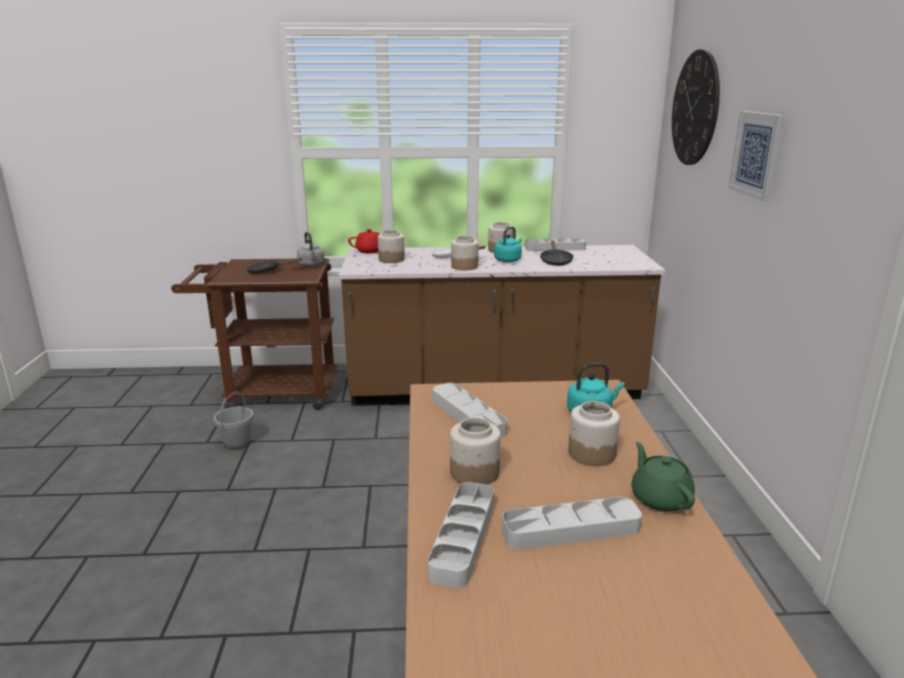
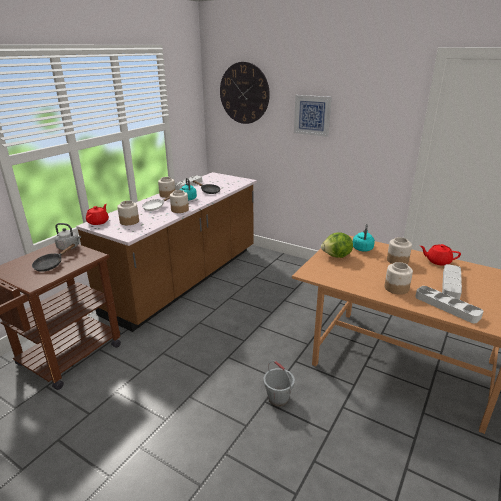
camera: 55 degrees left, 5 degrees up
(237, 443) = (111, 398): grey bucket -> grey bucket (278, 398)
(468, 415) = (342, 273): grey tray -> none
(522, 399) = (337, 256): none -> lettuce
(660, 498) = (437, 261): green teapot -> red teapot

